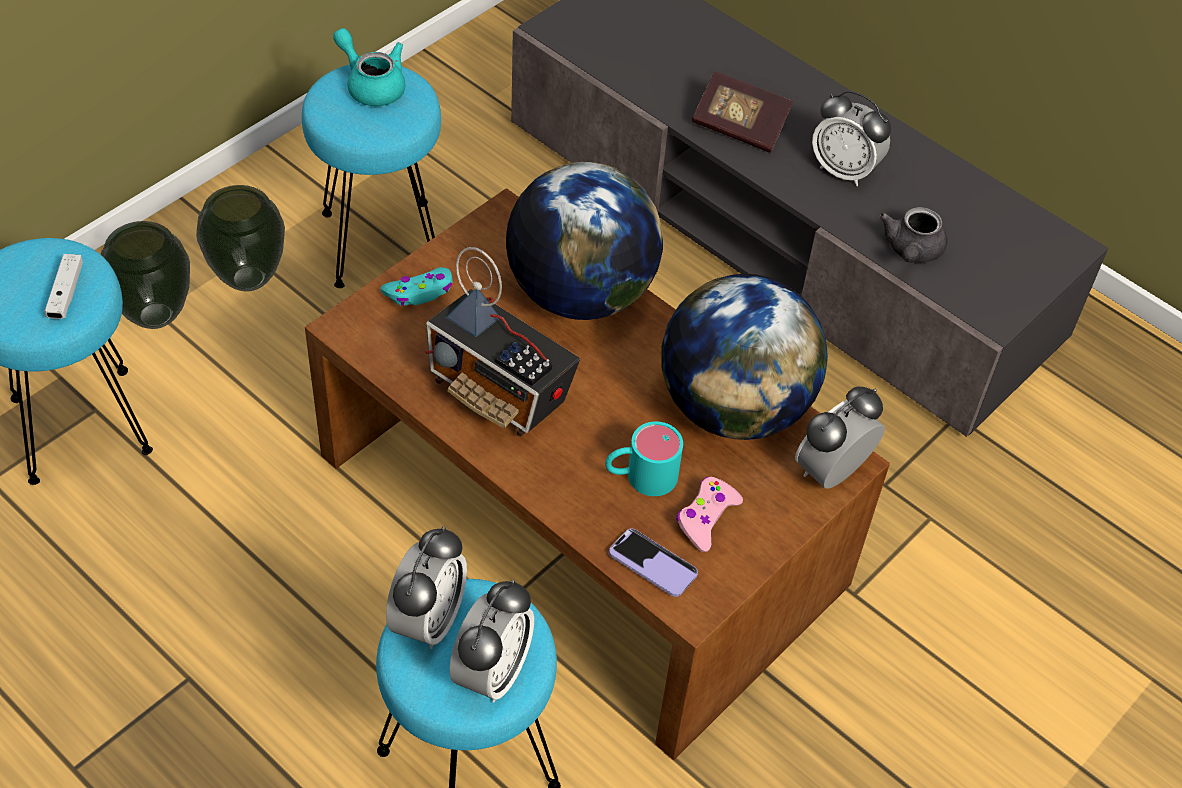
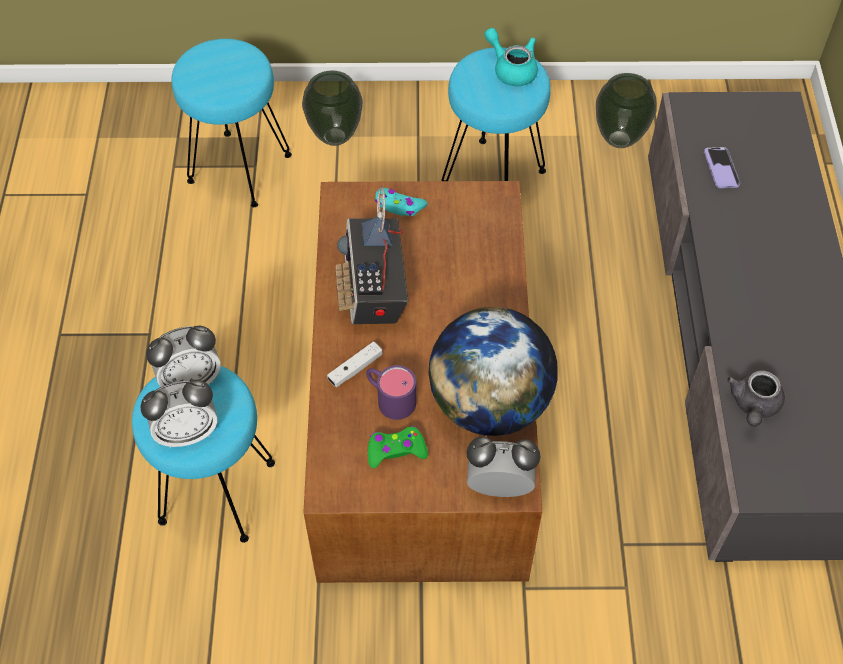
camera: 50 degrees right, 5 degrees up
(66, 293) = (229, 81): white game controller -> white game controller (355, 368)
(249, 277) = (402, 149): vase -> vase (620, 139)
(372, 85) = (511, 69): turquoise teapot -> turquoise teapot turned 45 degrees counterclockwise
(580, 294) = (484, 271): globe -> none
(640, 476) = (389, 398): turquoise mug -> purple mug
(652, 564) = (336, 450): phone -> phone (721, 169)
(706, 518) = (396, 450): pink game controller -> green game controller
(739, 126) = (736, 246): book -> none
(844, 170) = (773, 322): alarm clock -> none
(911, 251) = (753, 406): grey teapot -> grey teapot turned 45 degrees counterclockwise

